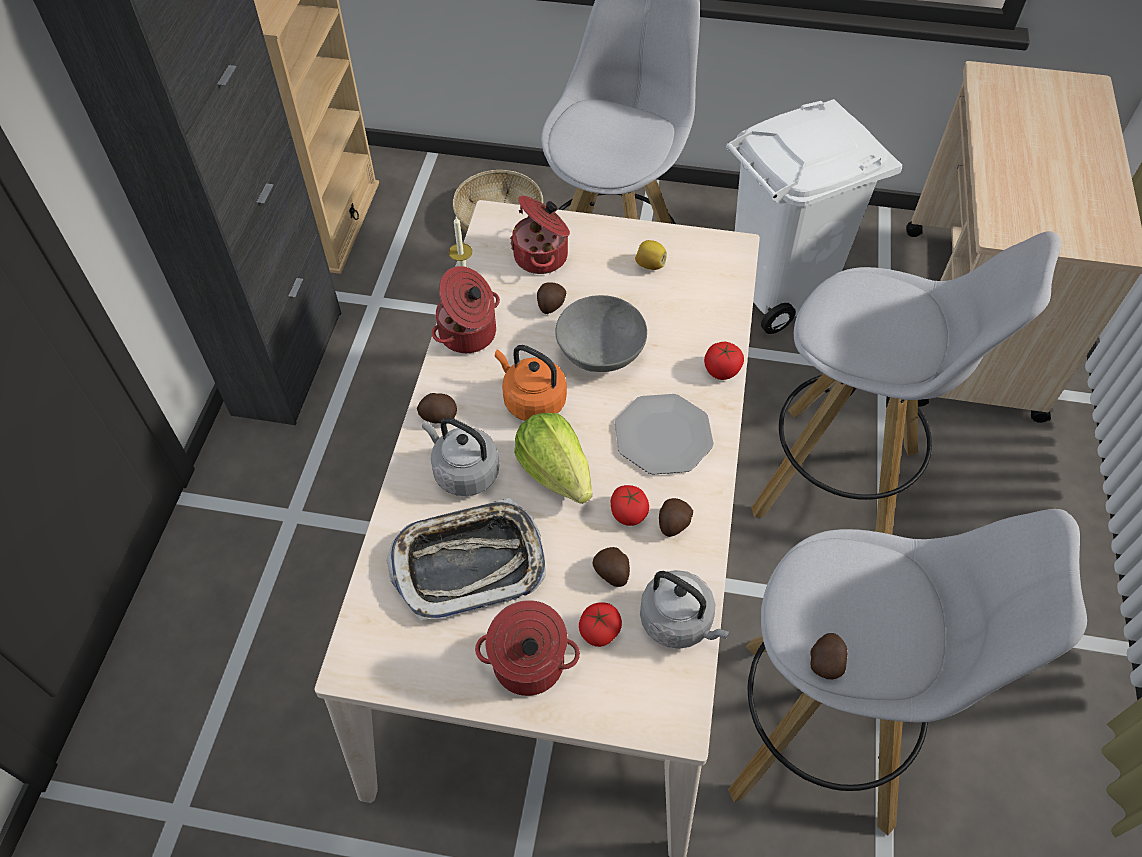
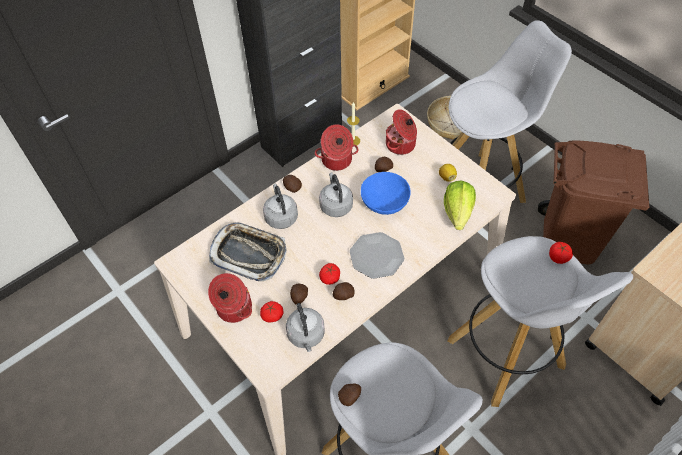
camera: 40 degrees right, 0 degrees up
(531, 400) = (335, 205): orange kettle -> grey kettle
(555, 472) = (316, 241): lettuce -> lettuce (457, 213)
(600, 353) = (384, 203): grey bowl -> blue bowl
(721, 370) = (432, 245): tomato -> tomato (558, 257)
(781, 288) = (568, 241): white trash can -> brown trash can

